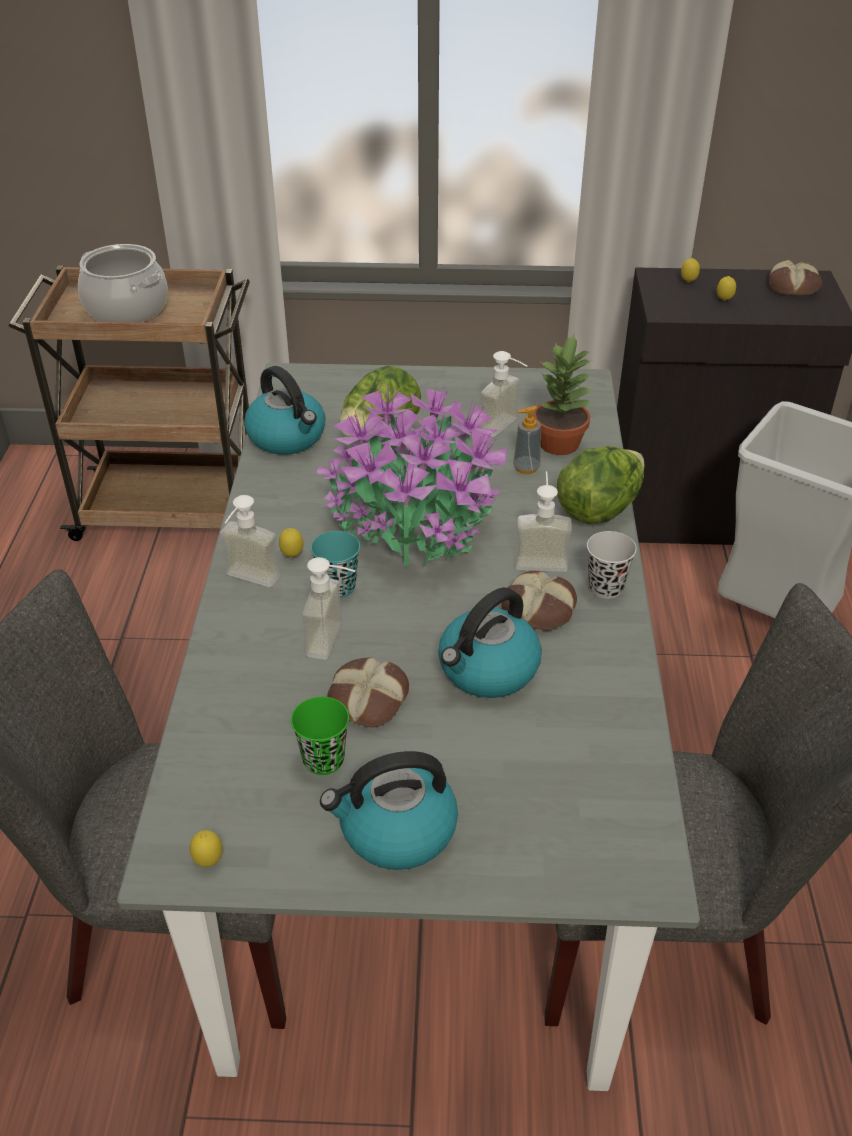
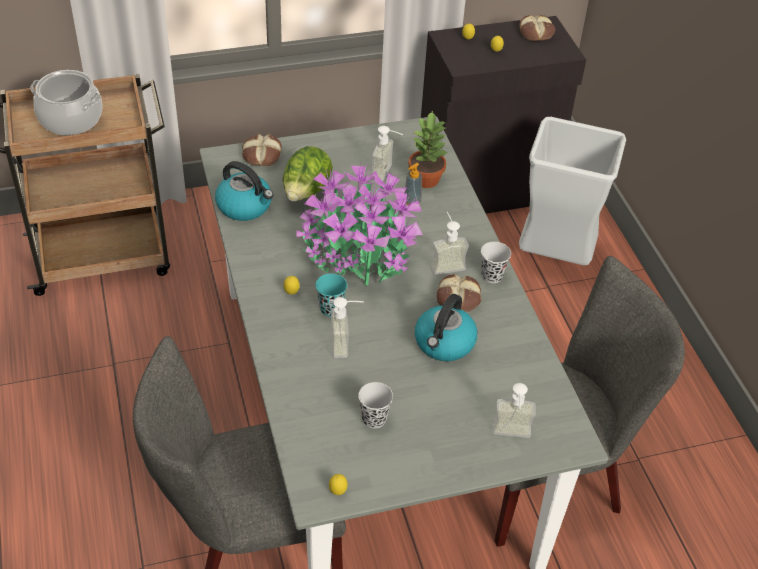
camera: 20 degrees left, 5 degrees up
(247, 582) = (272, 317): soap dispenser -> soap dispenser (511, 437)
(323, 760) = (374, 419): green cup -> black cup
(367, 699) = (382, 376): bread -> bread (261, 154)
(396, 831) = (433, 449): kettle -> none
(599, 509) = (468, 222): lettuce -> none

